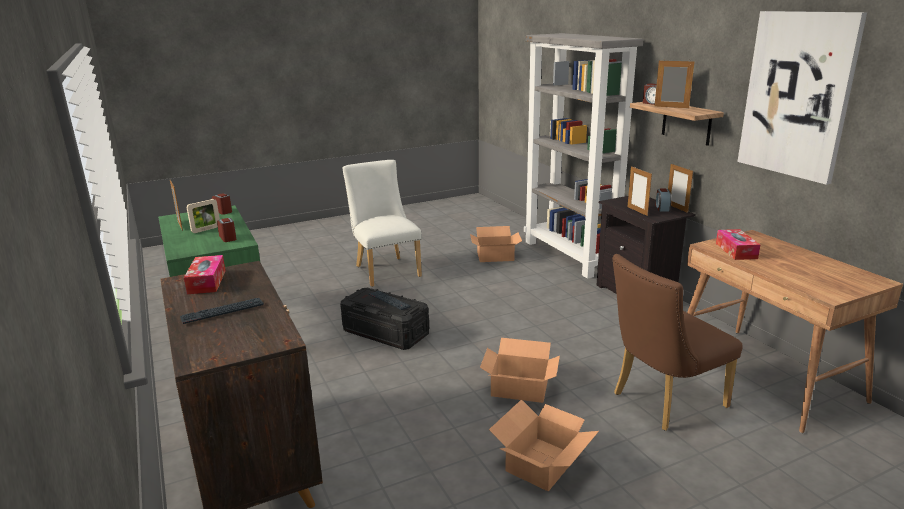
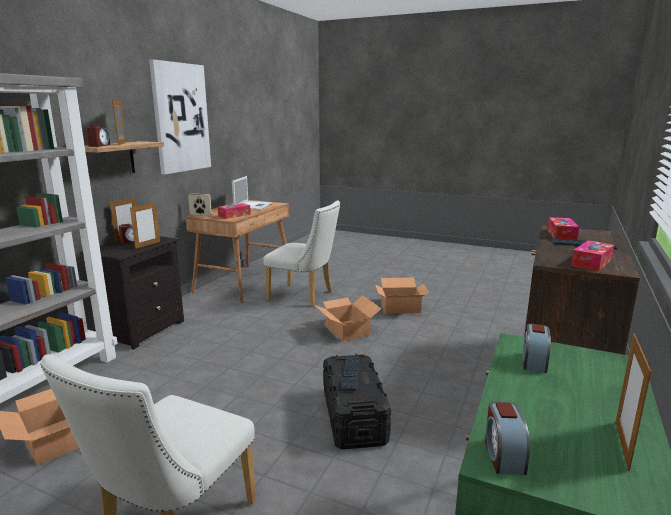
camera: 130 degrees left, 5 degrees down
(206, 229) = (565, 401): picture frame -> picture frame (200, 215)
(260, 325) = (561, 234): none -> tissue box
(662, 402) = (304, 296): brown chair -> white chair
(813, 274) = (253, 206): none -> laptop

